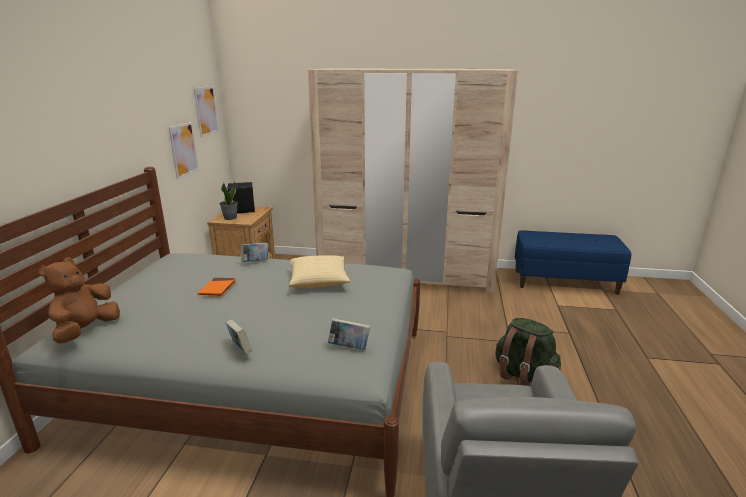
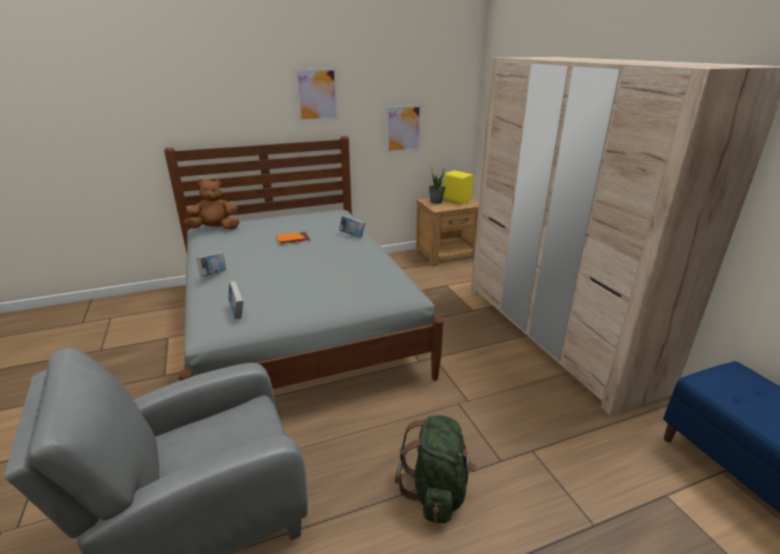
camera: 60 degrees right, 5 degrees up
(206, 111) = (449, 96): picture -> picture (317, 95)
(242, 211) = (457, 200): black speaker -> yellow speaker
(319, 281) = (340, 267): pillow -> none

